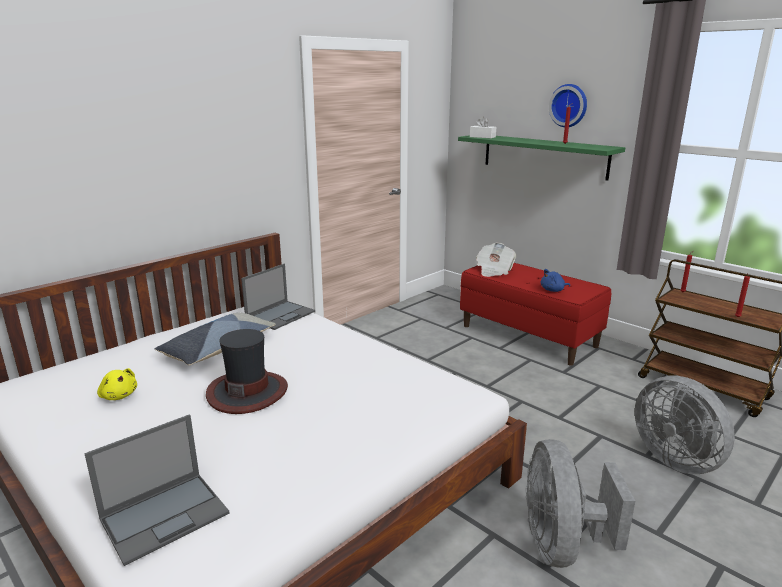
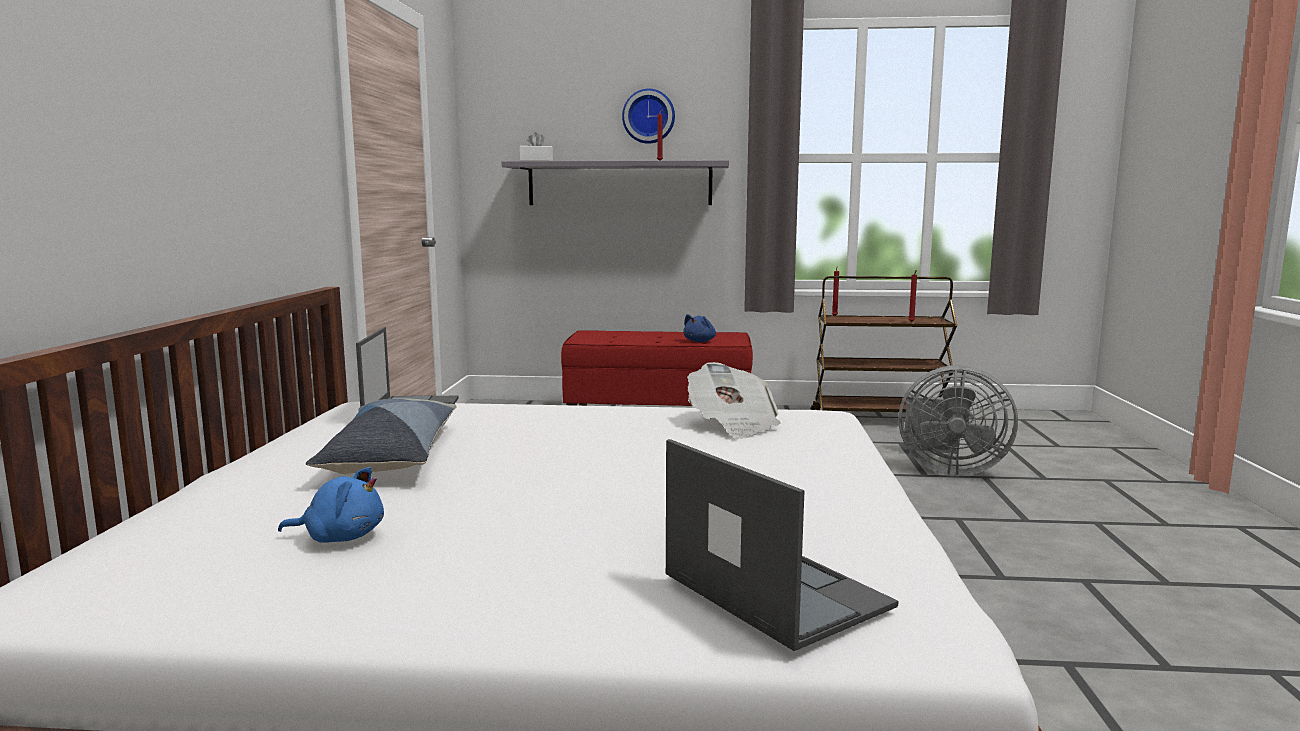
camera: 40 degrees left, 10 degrees down
(119, 395) = (340, 537): yellow plush toy -> blue plush toy
(166, 515) = (773, 589): laptop -> laptop turned 45 degrees counterclockwise
(247, 392) = (564, 474): hat -> none
(494, 270) = (600, 338): newspaper -> newspaper (732, 425)
(543, 156) = (619, 184): green shelf -> grey shelf
(561, 544) = (982, 557): grey fan -> none

